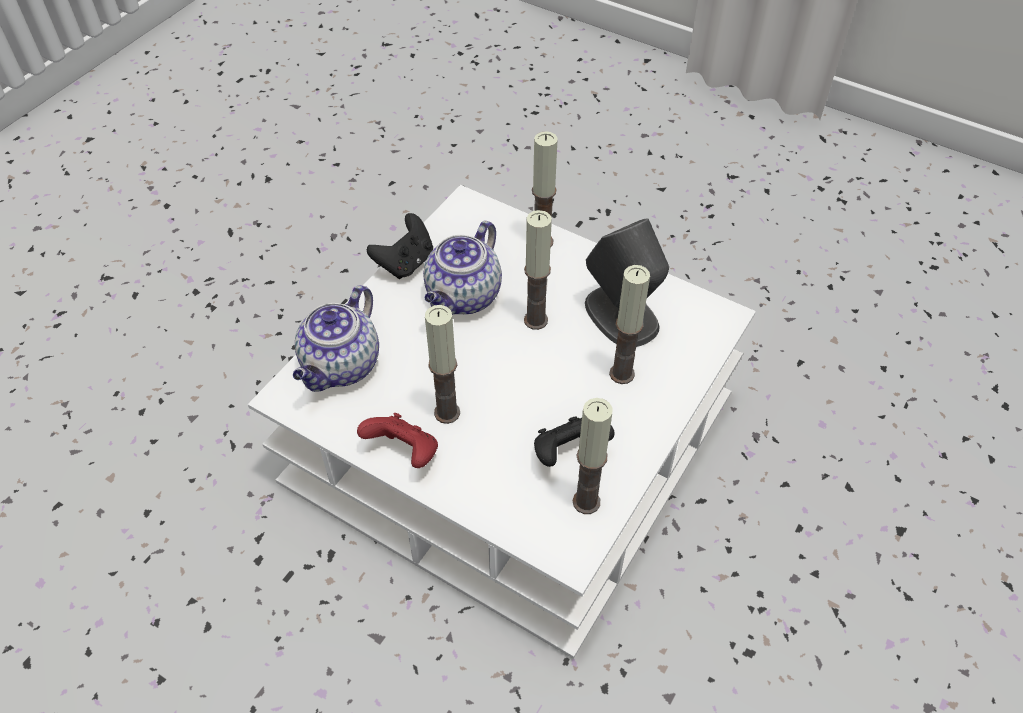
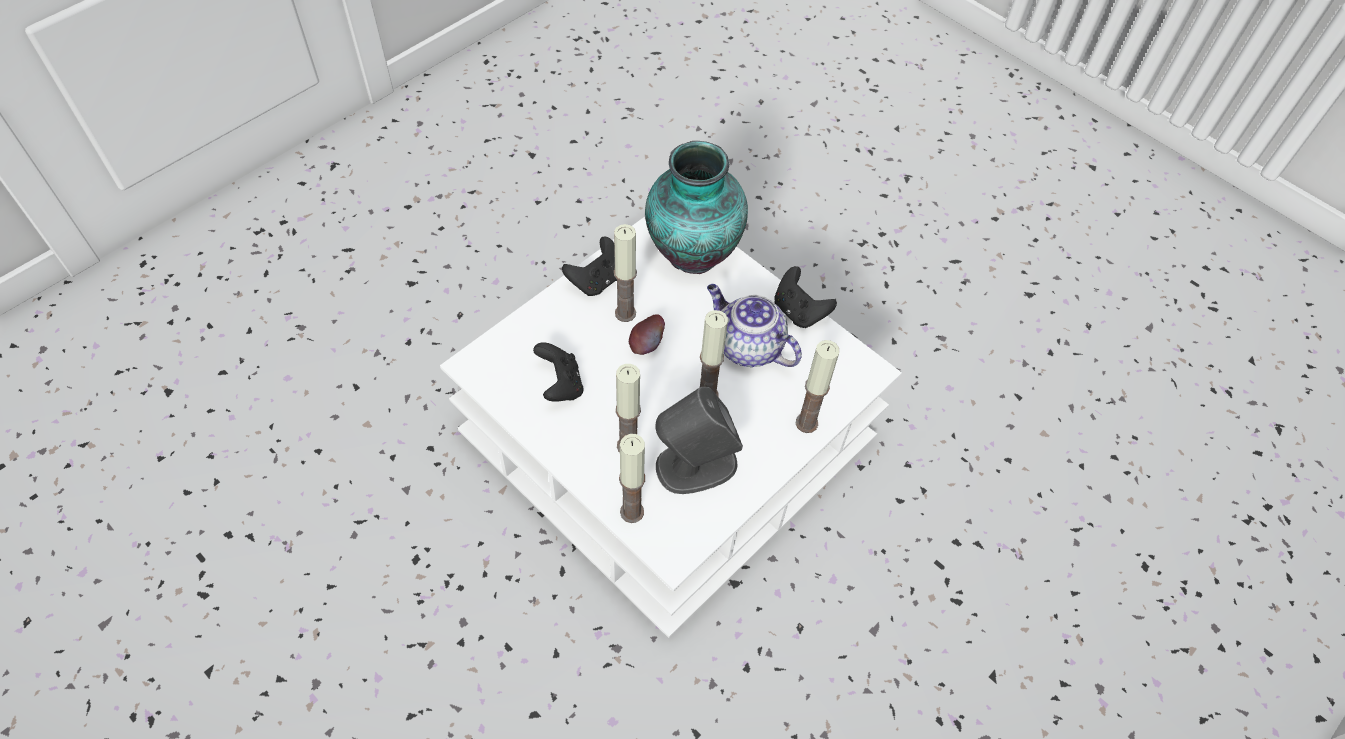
camera: 100 degrees right, 5 degrees up
(341, 367) = (691, 253): teapot -> vase
(404, 453) = (596, 281): red game controller -> black game controller
(487, 384) = (646, 345): none -> apple
(586, 502) = (511, 386): candle -> candle (632, 512)

